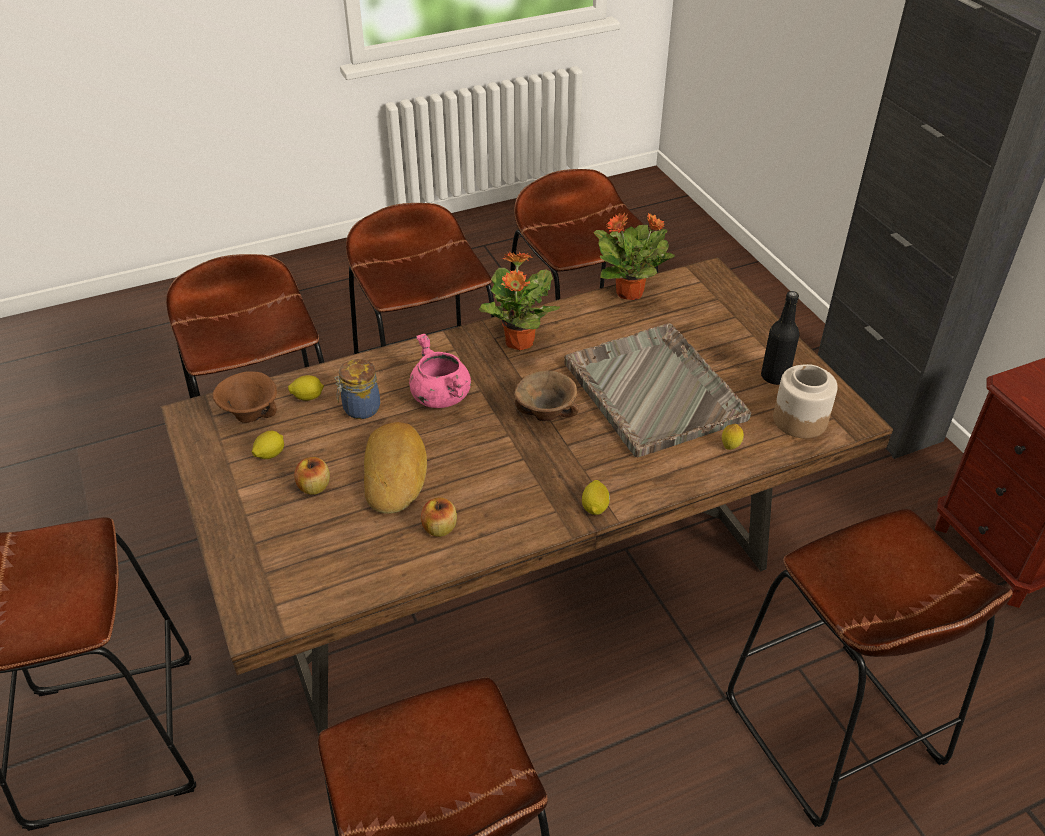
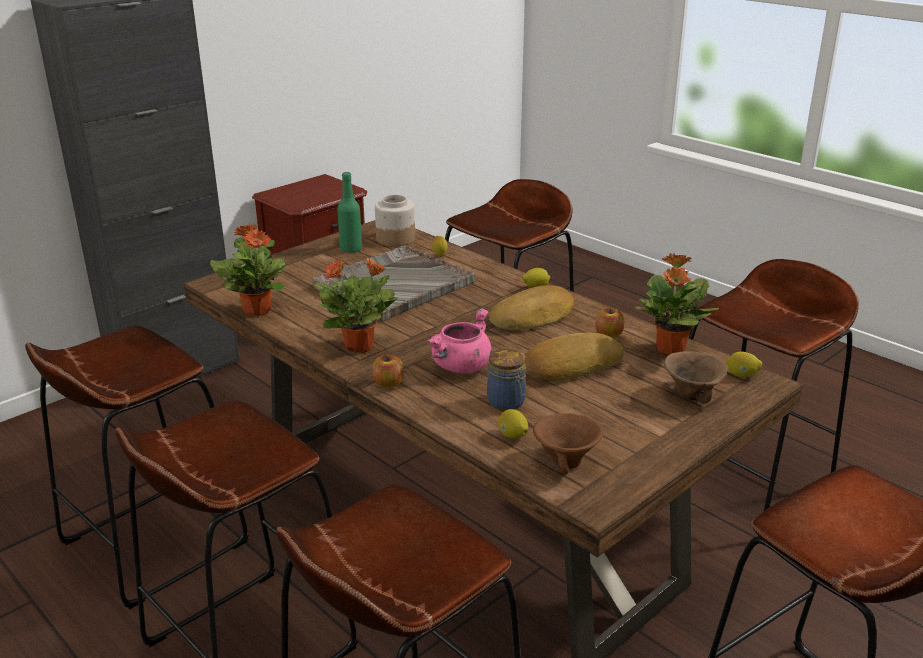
camera: 110 degrees left, 15 degrees down
(270, 455) = (605, 432): lemon -> lemon (741, 375)
(314, 487) = (620, 397): apple -> apple (388, 384)
(376, 569) = (670, 349): none -> potted plant
(518, 480) = (533, 317): none -> bread
(546, 415) = (452, 318): brown bowl -> brown bowl (690, 395)
(774, 377) = (351, 249): black bottle -> green bottle

